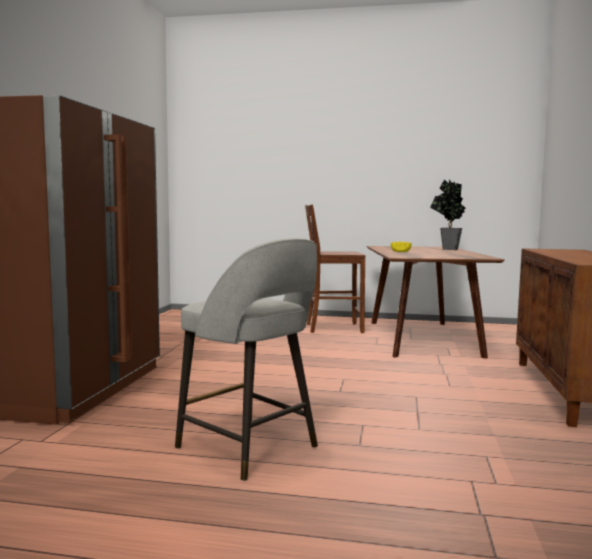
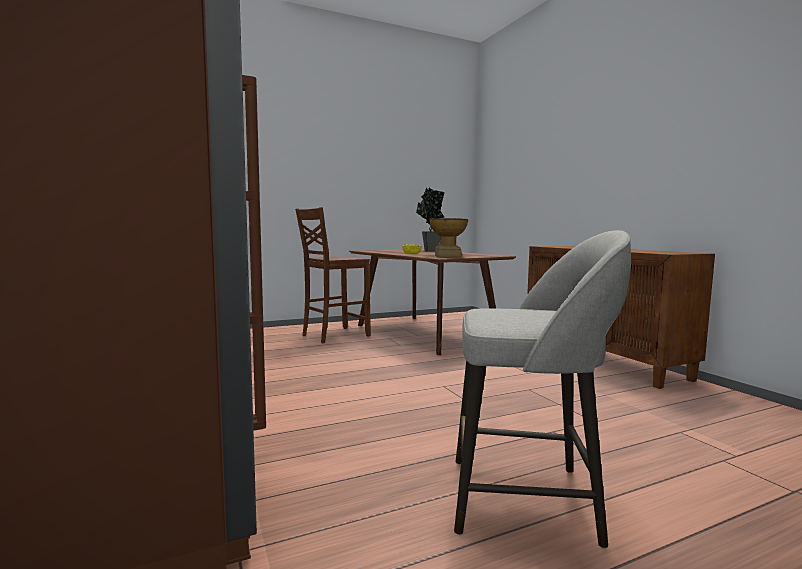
camera: 35 degrees left, 0 degrees up
(420, 255) = (447, 256): none -> vase

